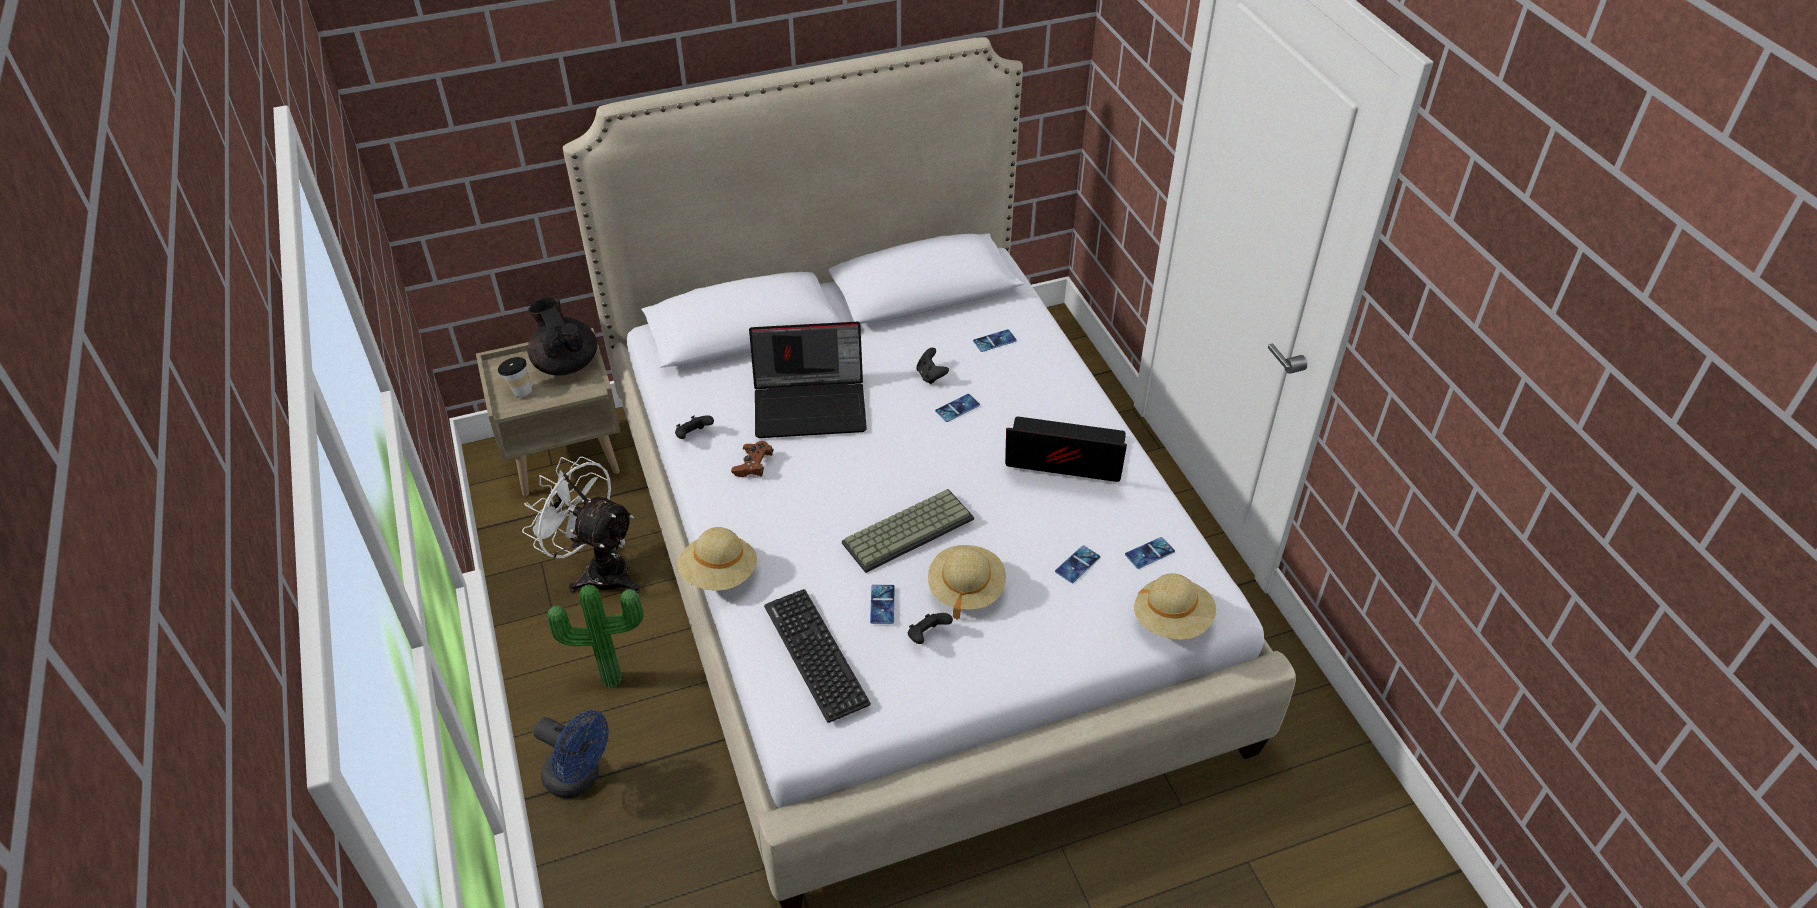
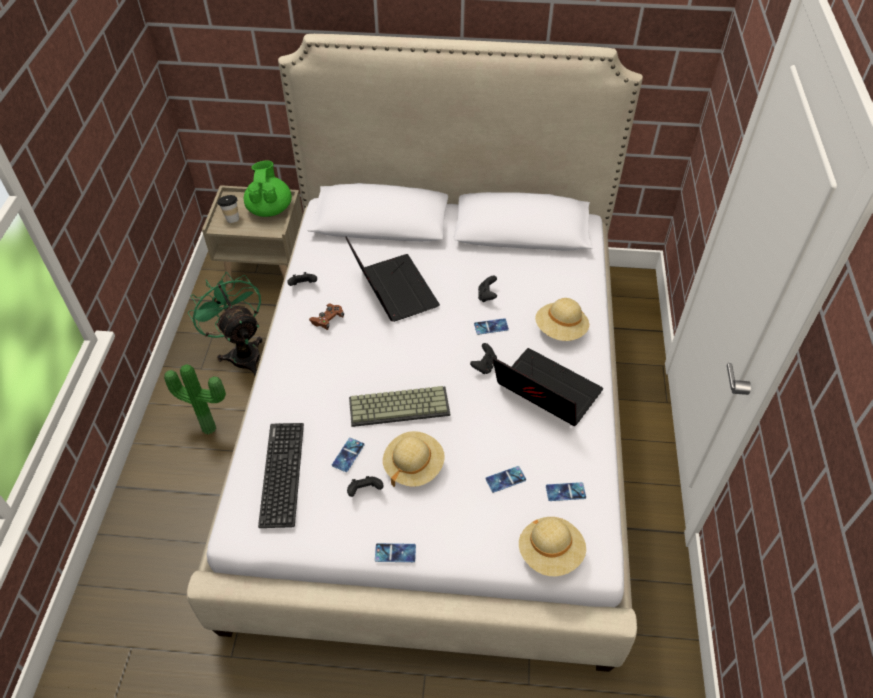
camera: 25 degrees right, 5 degrees up
(566, 363) = (270, 208): black teapot -> green teapot
(579, 778) = (153, 487): blue fan -> none
(597, 570) = (242, 352): white fan -> green fan
(719, 574) = (259, 390): beige hat -> beige hat (560, 330)
(811, 405) = (392, 290): laptop -> laptop turned 135 degrees counterclockwise
(977, 453) = (484, 366): none -> black game controller
(994, 341) = (548, 285): phone -> phone (395, 553)

